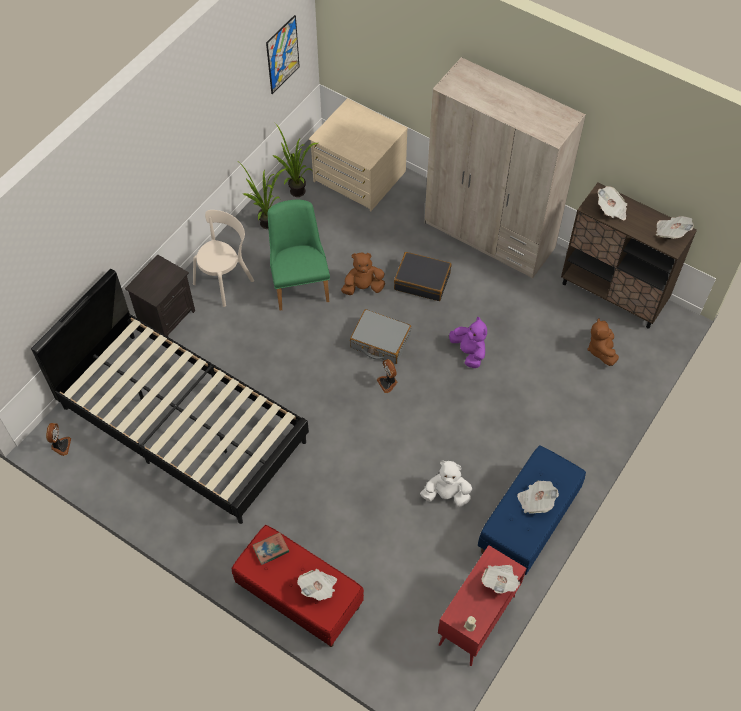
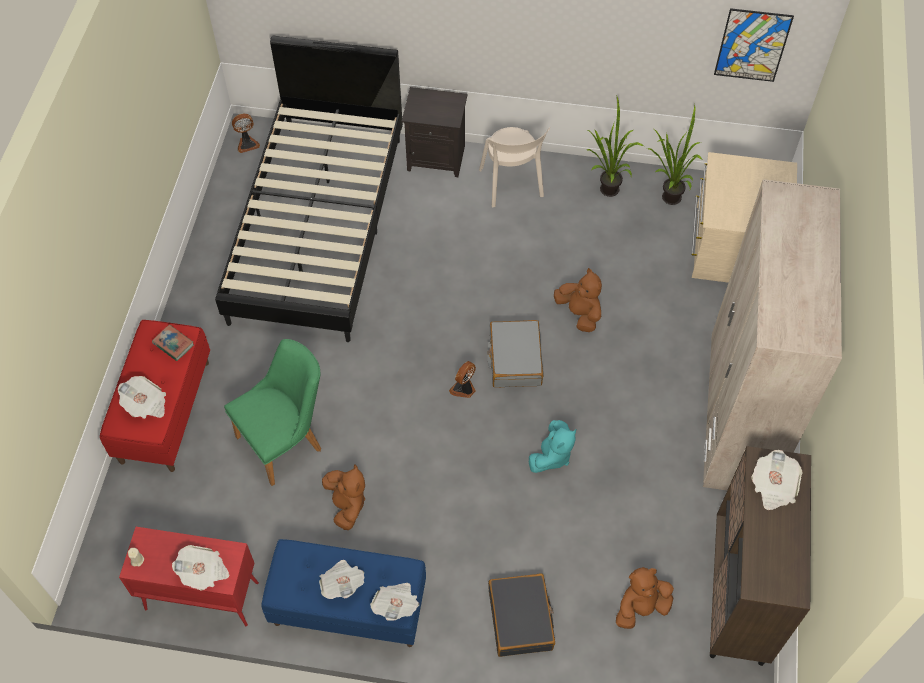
camera: 65 degrees right, 0 degrees up
(225, 280) = (512, 185): beige chair -> beige chair turned 60 degrees clockwise
(299, 283) = (548, 251): green chair -> green chair (286, 440)
(422, 281) = (624, 368): black suitcase -> black suitcase (521, 619)
(446, 494) = (347, 505): white plush toy -> brown plush toy
(469, 352) = (552, 456): purple plush toy -> turquoise plush toy
(671, 232) = (782, 576): newspaper -> newspaper (396, 605)

